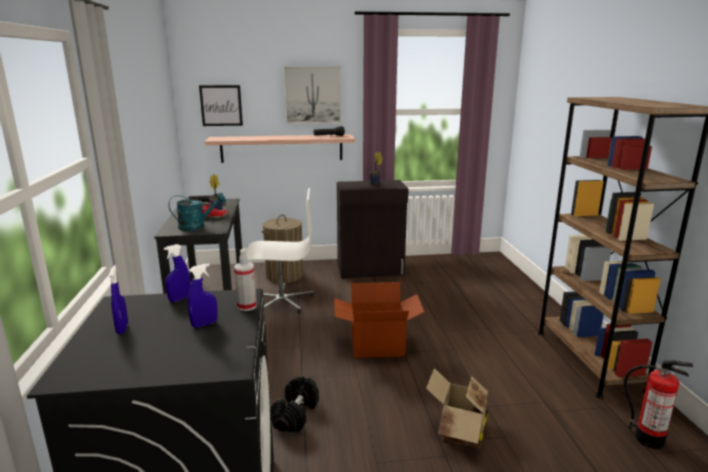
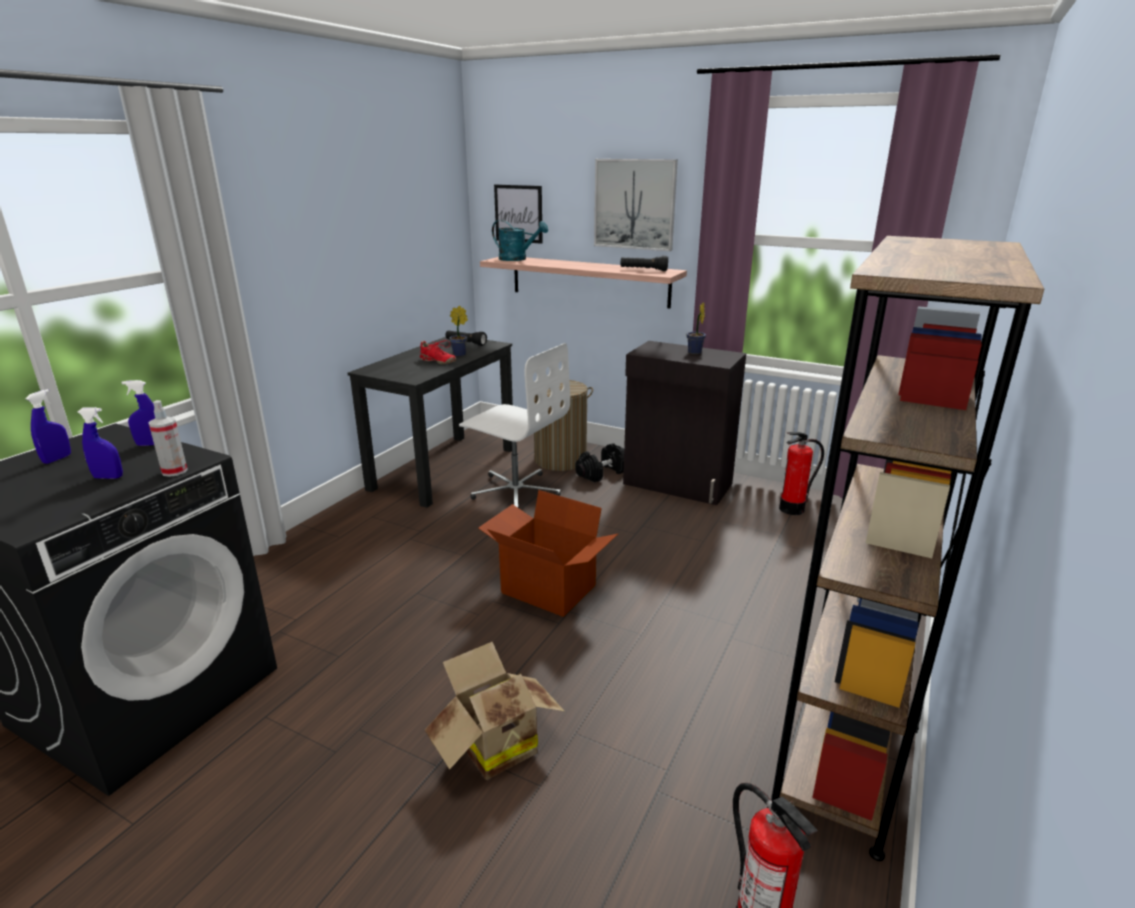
camera: 35 degrees right, 5 degrees up
(197, 226) = (404, 370): turquoise watering can -> turquoise watering can (517, 259)
(295, 414) = (357, 631): black dumbbell -> black dumbbell (602, 473)
(441, 266) = (792, 509): none -> fire extinguisher

